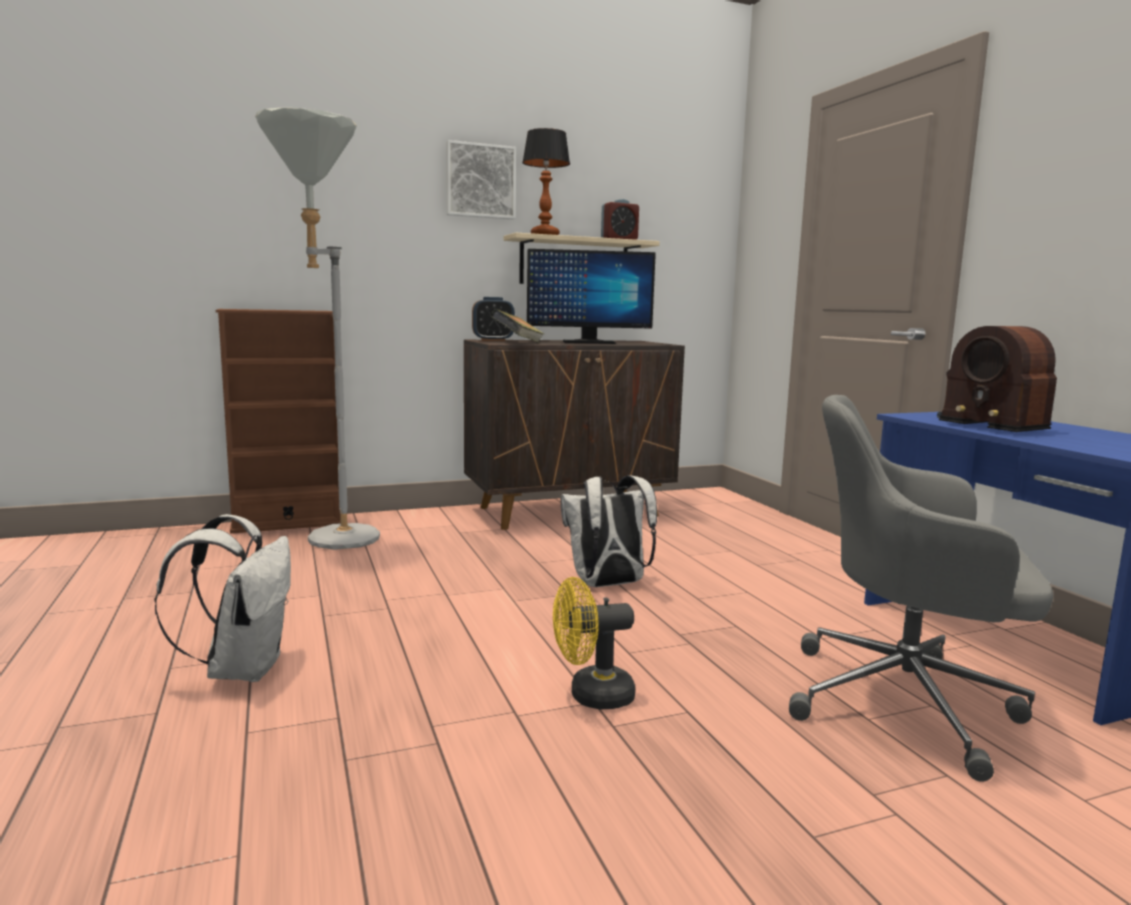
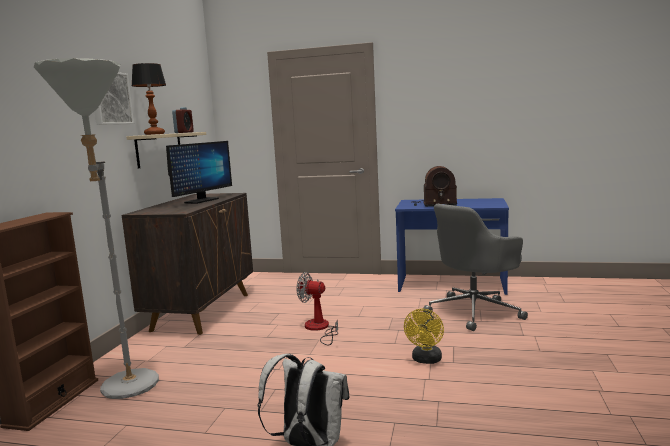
camera: 55 degrees left, 0 degrees up
(493, 340) = (150, 211): alarm clock -> none
(517, 343) = (186, 209): book -> none
(607, 585) = (319, 329): white backpack -> fan

